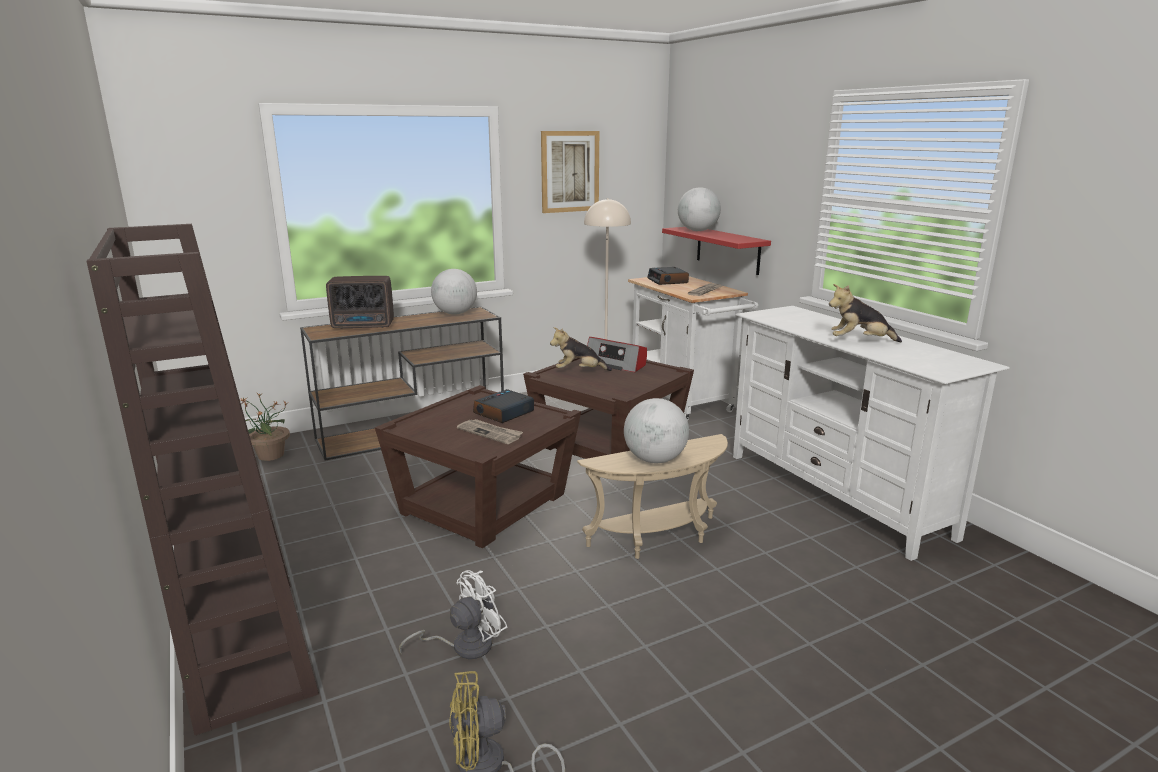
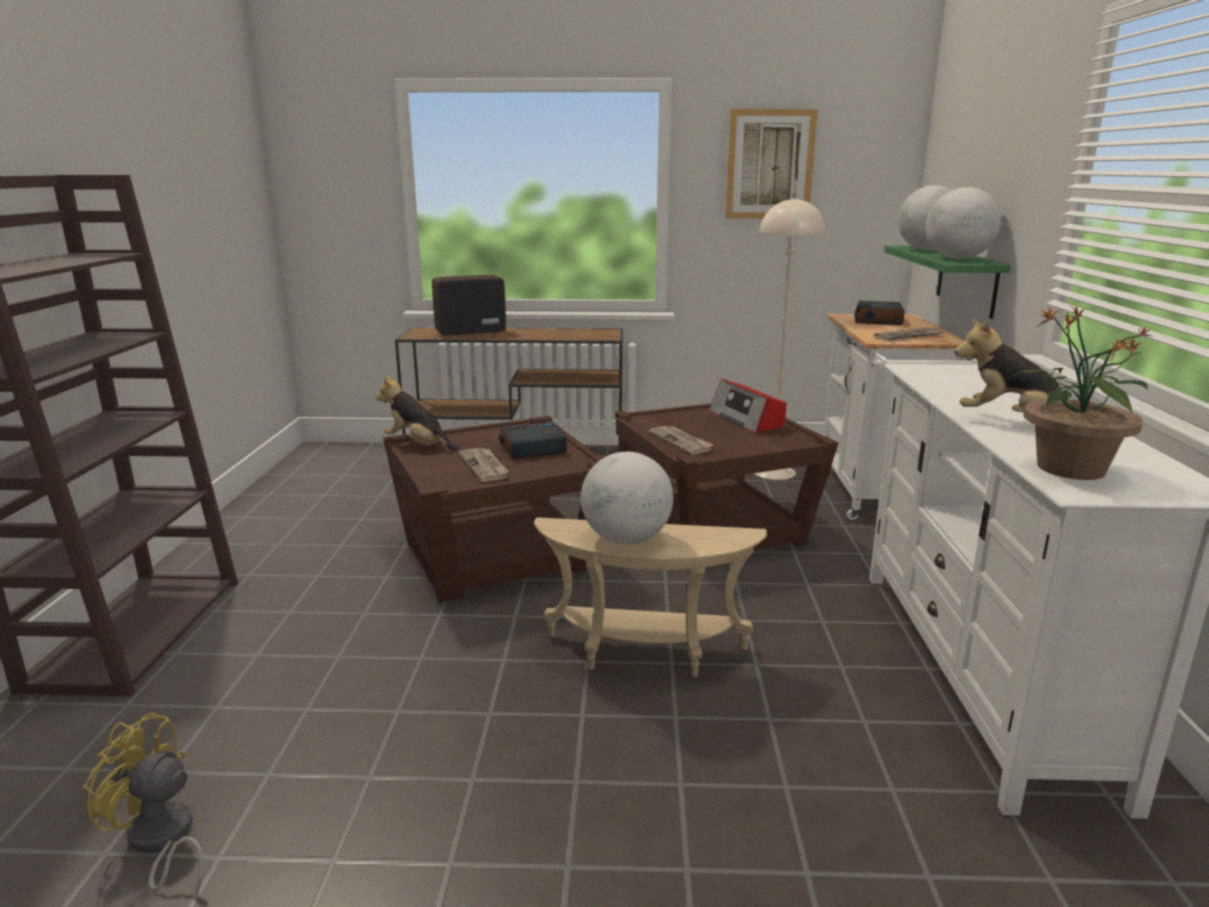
camera: 30 degrees right, 0 degrees up
(270, 456) = (368, 460): potted plant -> potted plant (1069, 469)
(364, 326) = (468, 332): radio -> radio turned 135 degrees clockwise
(455, 313) = (580, 332): globe -> globe (958, 258)
(463, 646) = (297, 699): white fan -> none
(579, 371) = (687, 420): plush toy -> plush toy (418, 444)
(597, 387) = (681, 442): none -> newspaper
(727, 250) = (967, 280): red shelf -> green shelf

